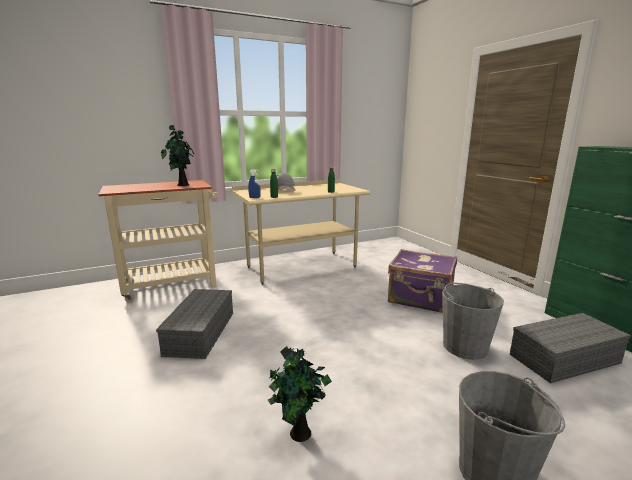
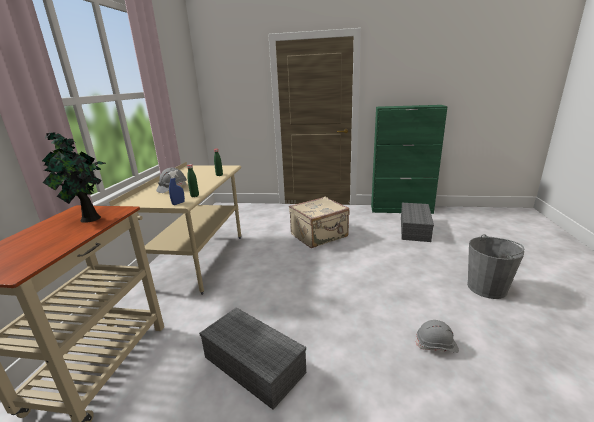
camera: 55 degrees left, 5 degrees up
(299, 434) = (436, 345): potted plant -> grey hard hat
(421, 299) = (319, 236): purple suitcase -> beige suitcase
(464, 346) = (384, 247): grey bucket -> none

